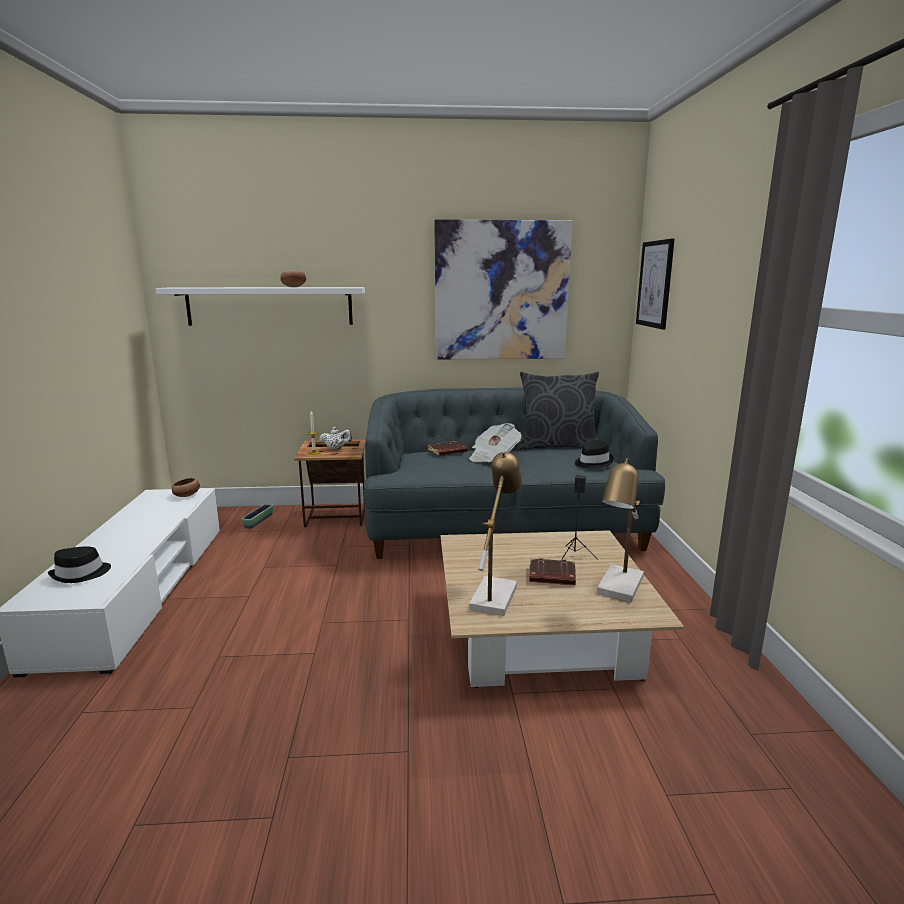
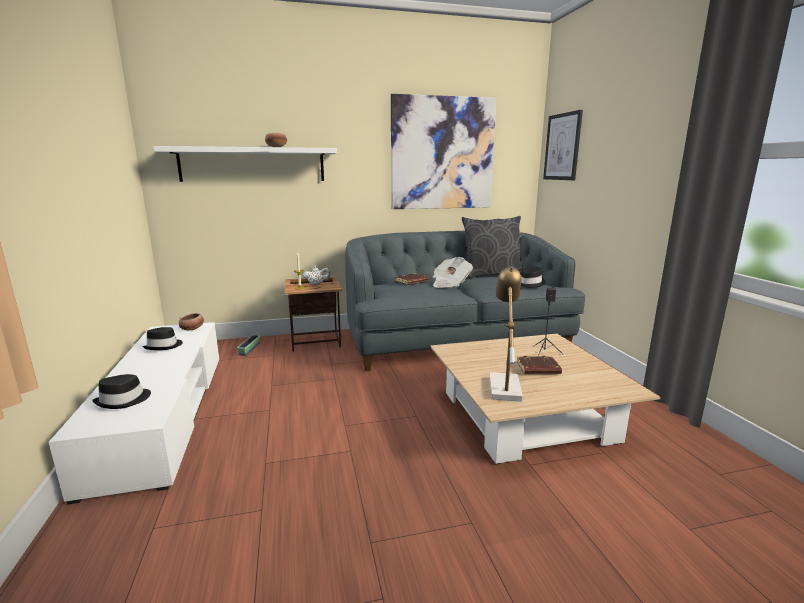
camera: 10 degrees left, 0 degrees up
(148, 514) = (164, 346): none -> black hat
(619, 589) = (595, 374): table lamp -> none

